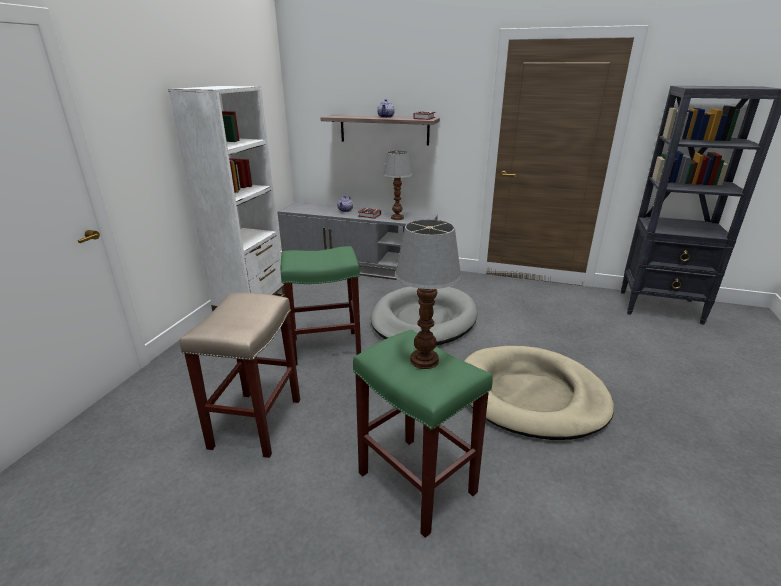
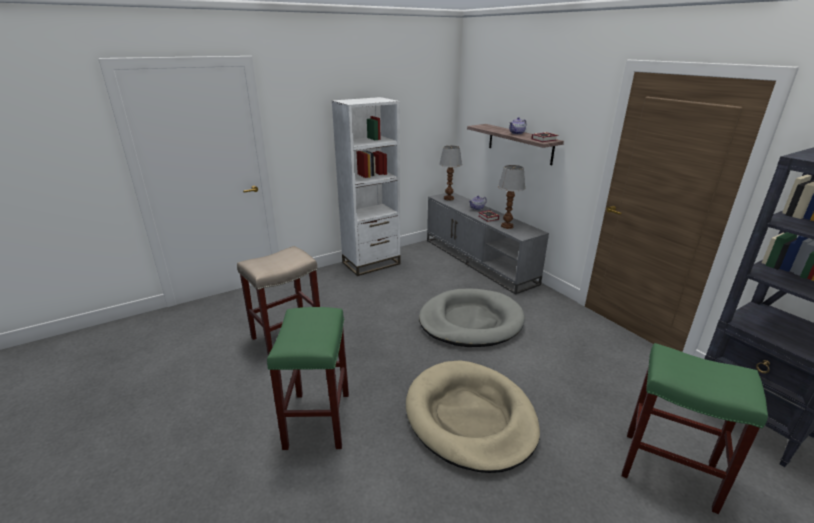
camera: 40 degrees right, 0 degrees up
(324, 348) = (377, 310): green stool -> green stool (667, 470)
(425, 360) = (310, 329): table lamp -> table lamp (449, 198)

